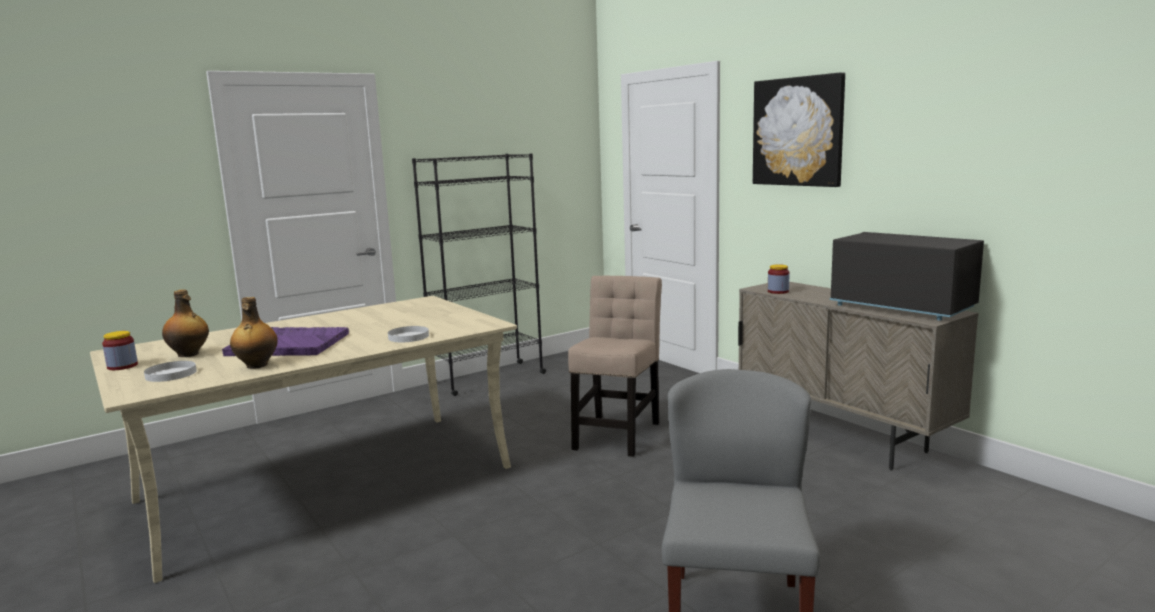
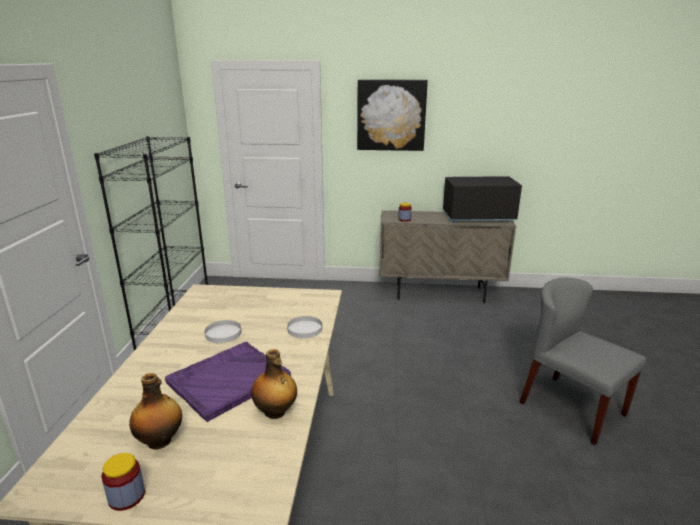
camera: 50 degrees left, 10 degrees up
(171, 374) = (221, 467): white plate -> white plate (223, 333)
(617, 433) = (344, 339): beige chair -> none

